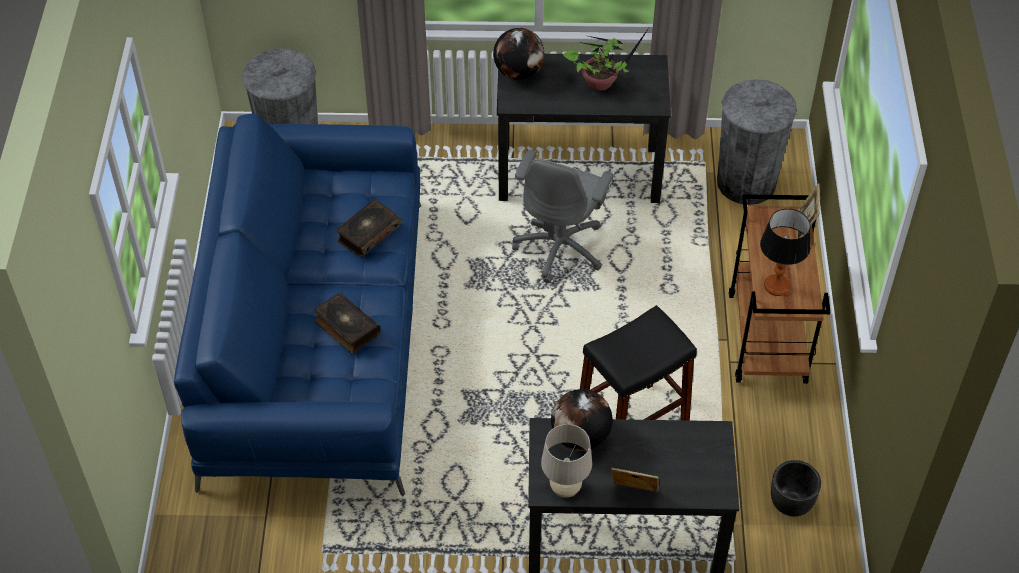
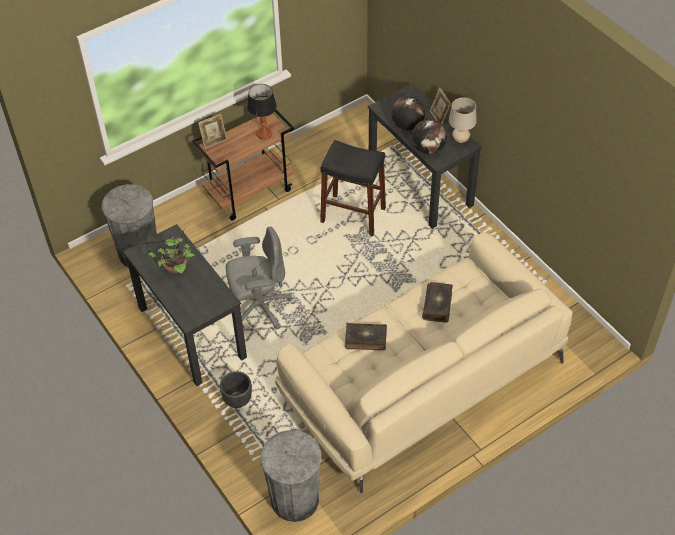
camera: 125 degrees left, 0 degrees up
(317, 336) = (421, 379): blue sofa -> beige sofa
(519, 72) = (195, 312): globe -> globe (407, 125)
(790, 503) = (343, 141): black planter -> black planter (238, 399)

